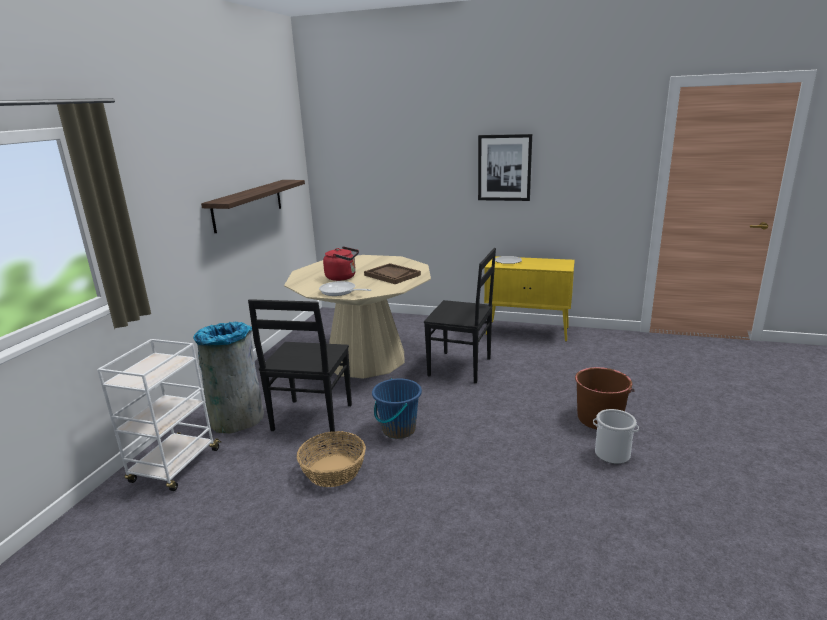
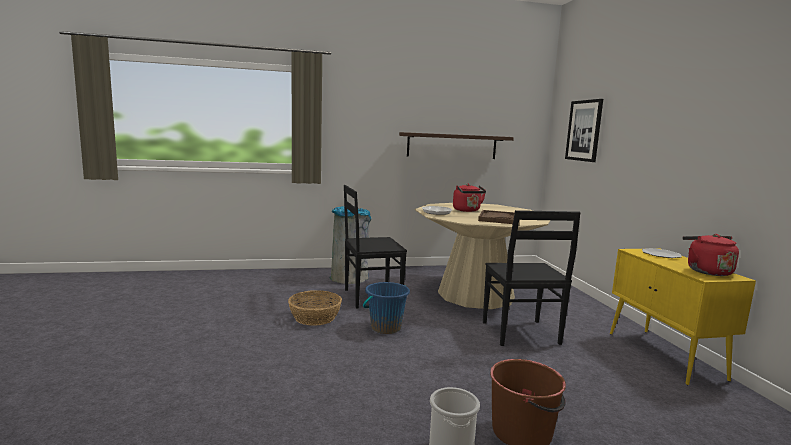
camera: 60 degrees right, 10 degrees down
(174, 467) = (289, 278): white cart -> none
(504, 168) = (692, 139): picture -> picture (584, 130)
(552, 263) = (706, 271): none -> red kettle

